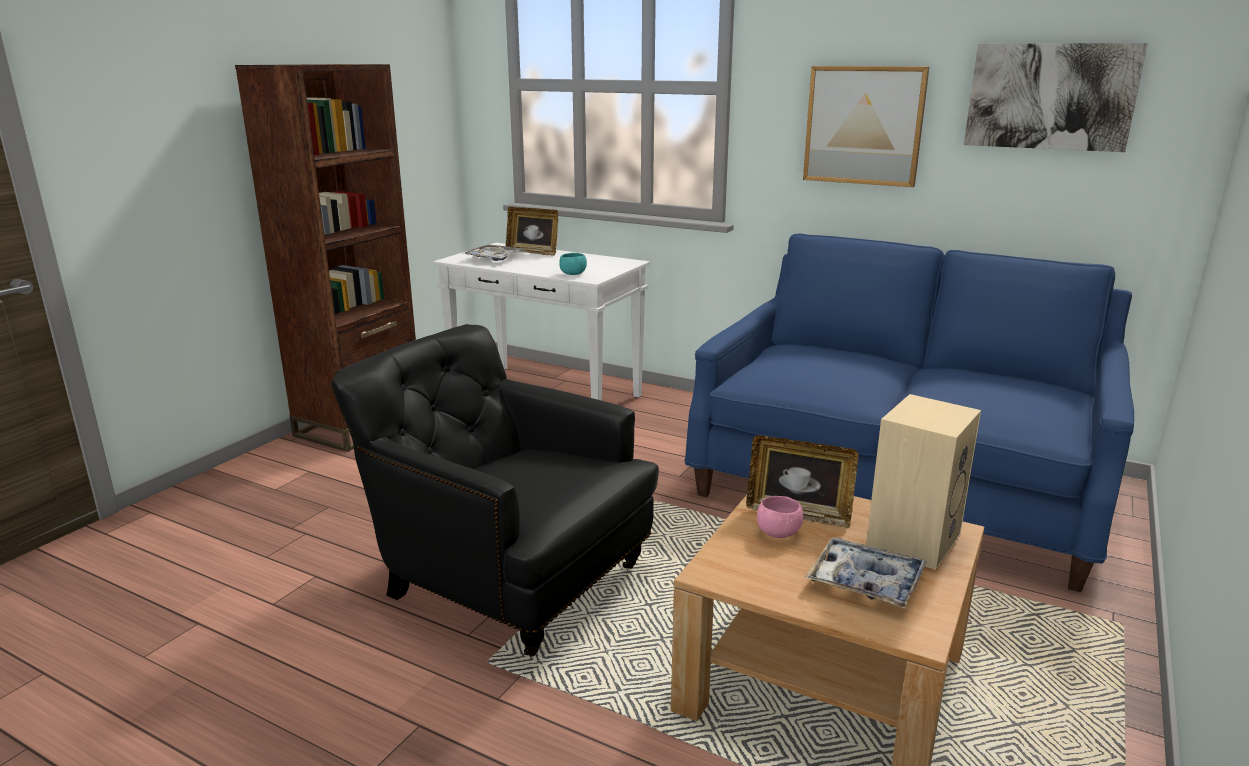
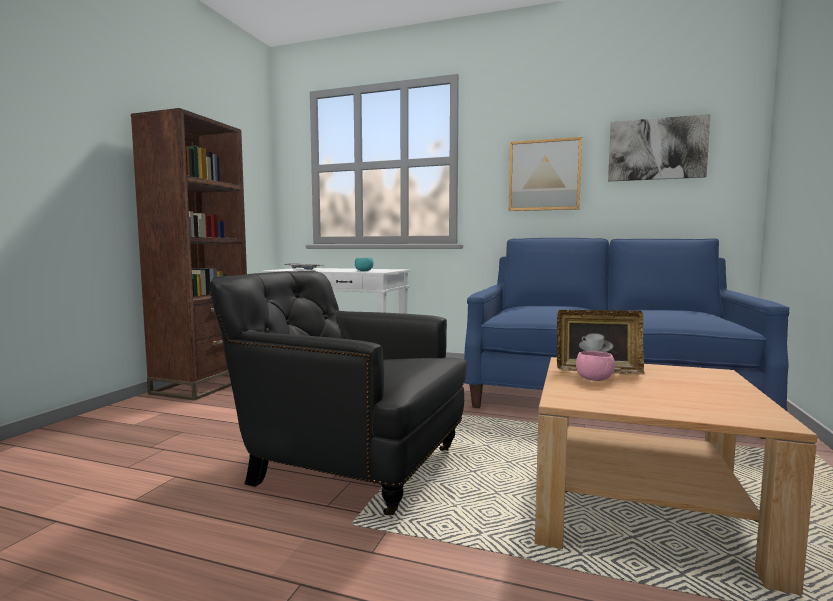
camera: 10 degrees left, 15 degrees down
(533, 252) = (329, 268): picture frame -> none
(865, 581) = (690, 397): tray -> none
(912, 539) = (694, 377): beige speaker -> none

